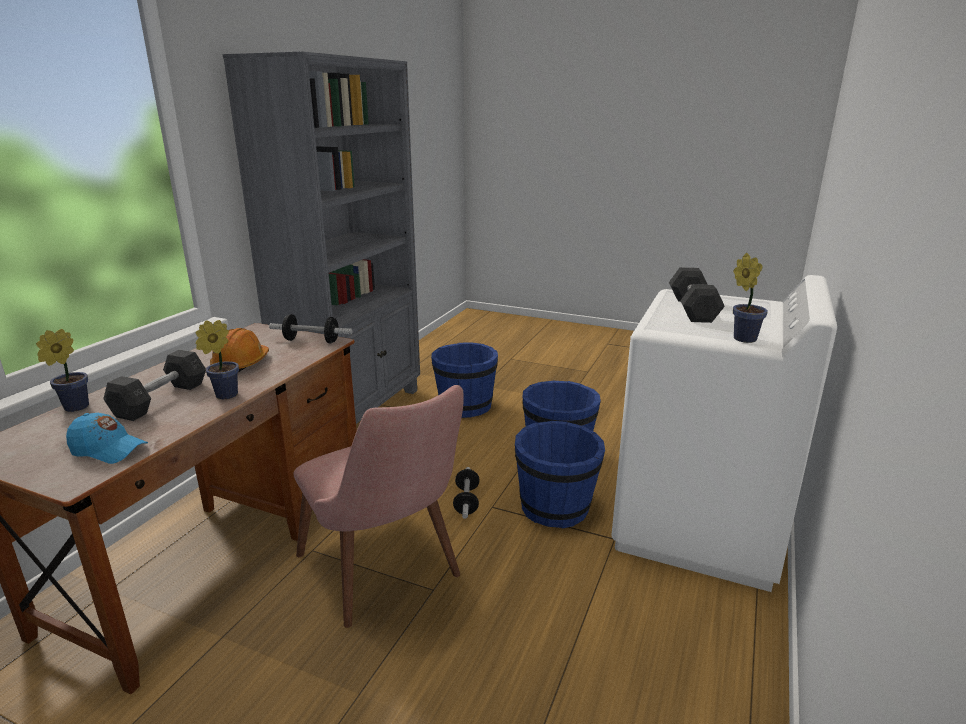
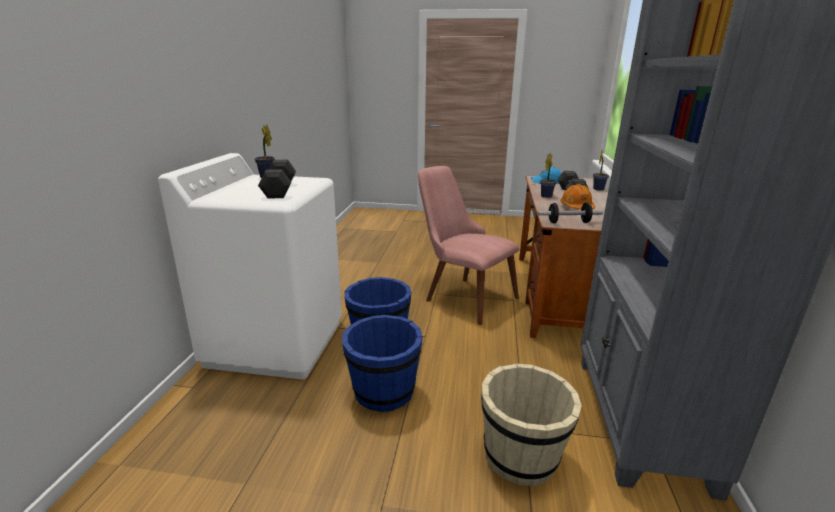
camera: 165 degrees right, 0 degrees up
(465, 406) = (521, 457): blue bucket -> beige bucket
(466, 501) = (445, 337): dumbbell -> none

